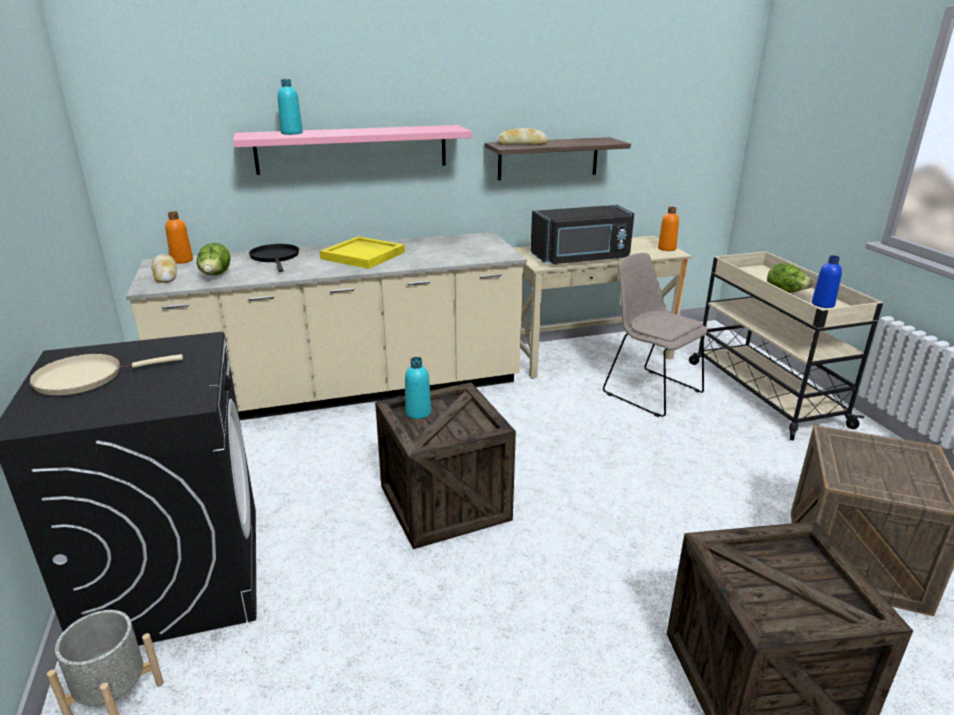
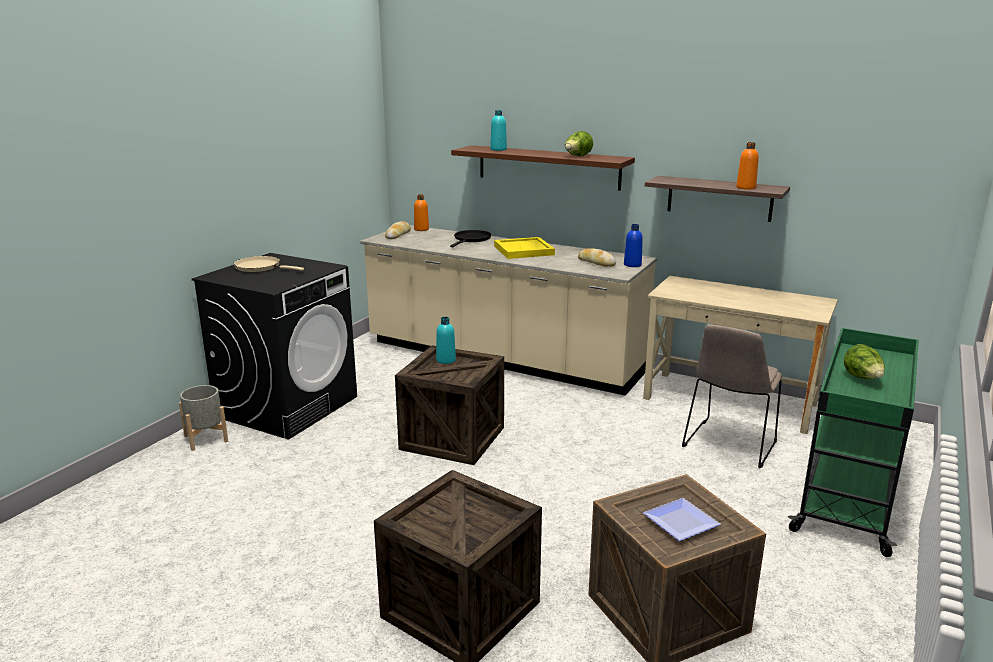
camera: 45 degrees right, 5 degrees down
(216, 276) = (419, 241): lettuce -> lettuce (577, 156)
(352, 149) = (548, 167): pink shelf -> brown shelf
(522, 144) = (679, 181): bread -> bread (596, 262)
(581, 259) = (710, 297): black microwave -> none
(649, 391) = (729, 445): beige chair -> beige chair turned 150 degrees counterclockwise
(666, 248) = (817, 311): orange bottle -> orange bottle (746, 188)
(763, 392) = (848, 492): beige cart -> green cart
(822, 304) = (876, 398): blue bottle -> blue bottle (632, 265)
(894, 470) = (678, 521): none -> plate

